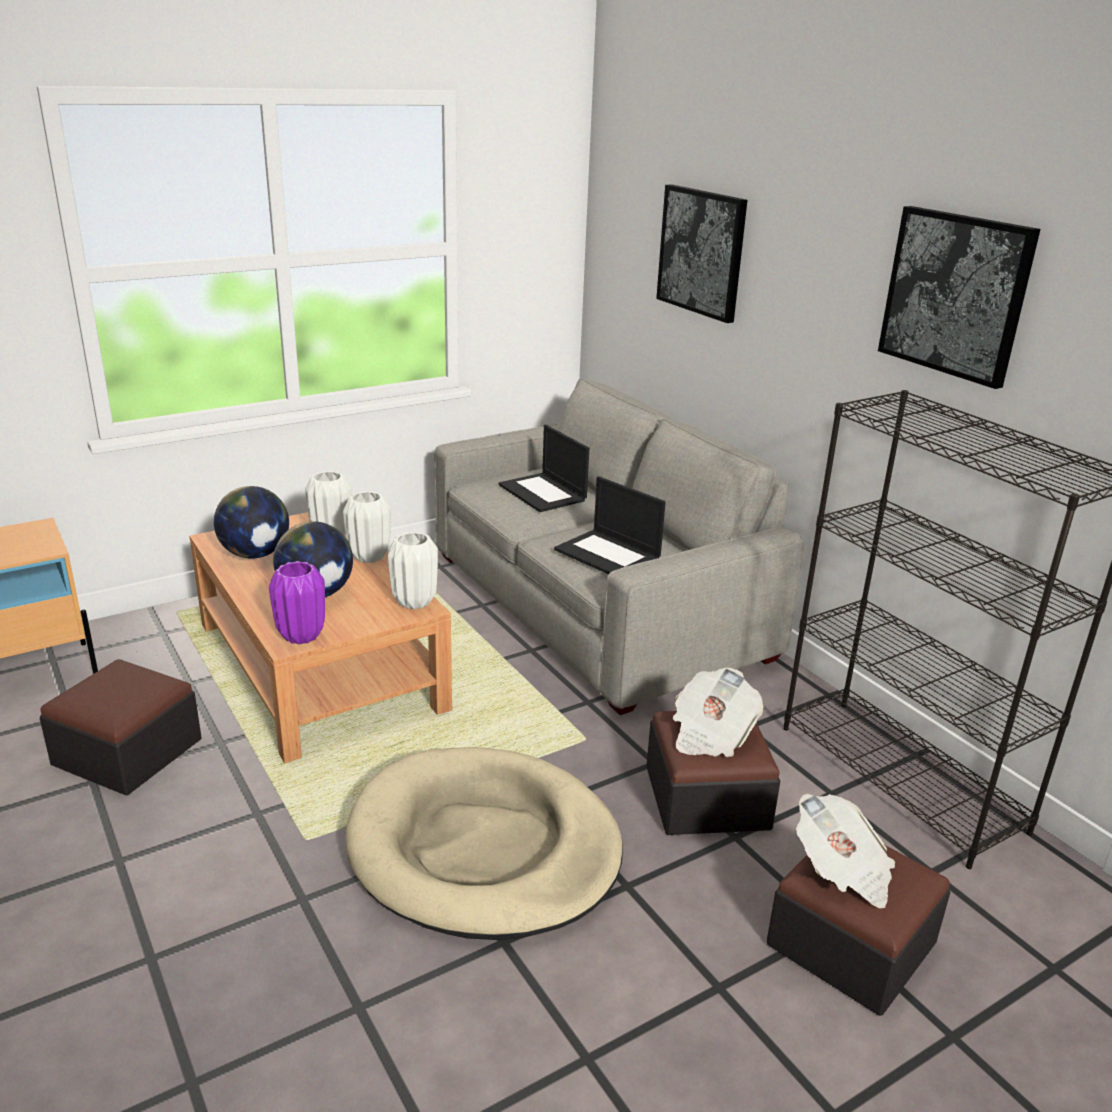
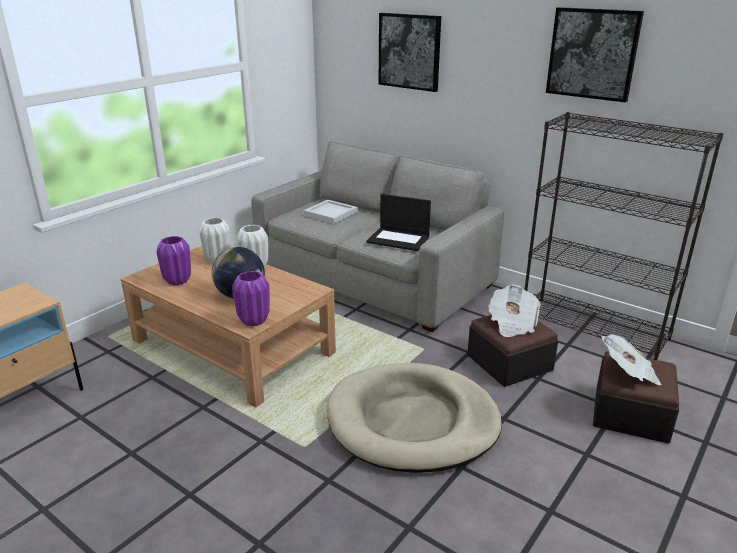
camera: 20 degrees left, 0 degrees up
(128, 752) = (142, 428): ottoman -> none
(255, 554) = (178, 281): globe -> purple vase
(414, 602) = (306, 287): white vase -> none
(543, 493) = (331, 213): laptop -> white tray

